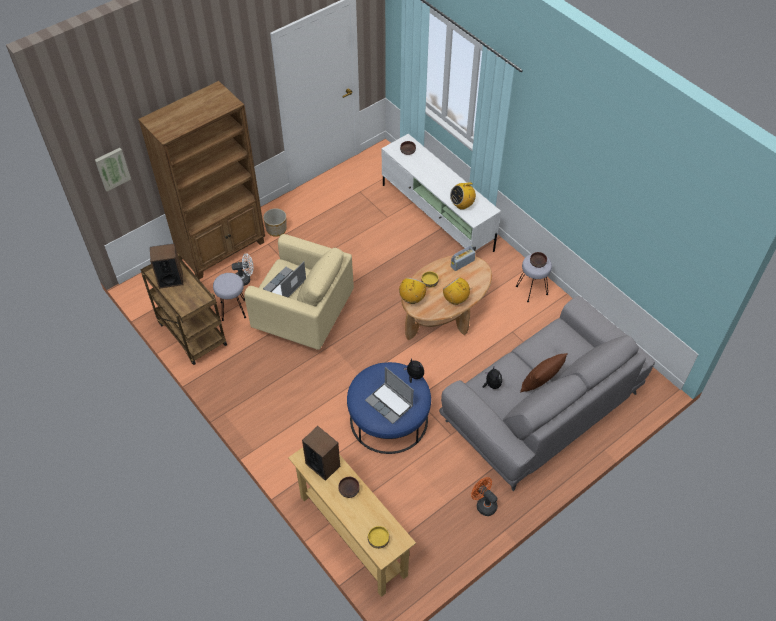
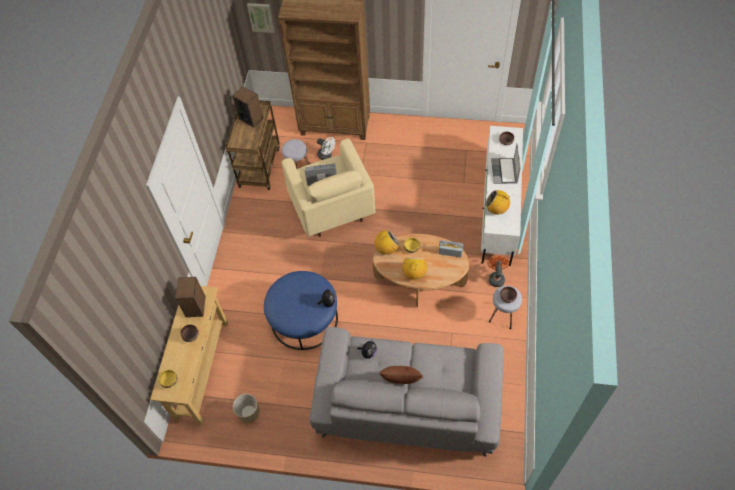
camera: 50 degrees right, 5 degrees up
(276, 230) = (382, 137): planter -> planter (248, 412)
(390, 403) = (292, 306): laptop -> laptop (504, 172)
(483, 504) = (294, 427): orange fan -> orange fan (496, 277)

